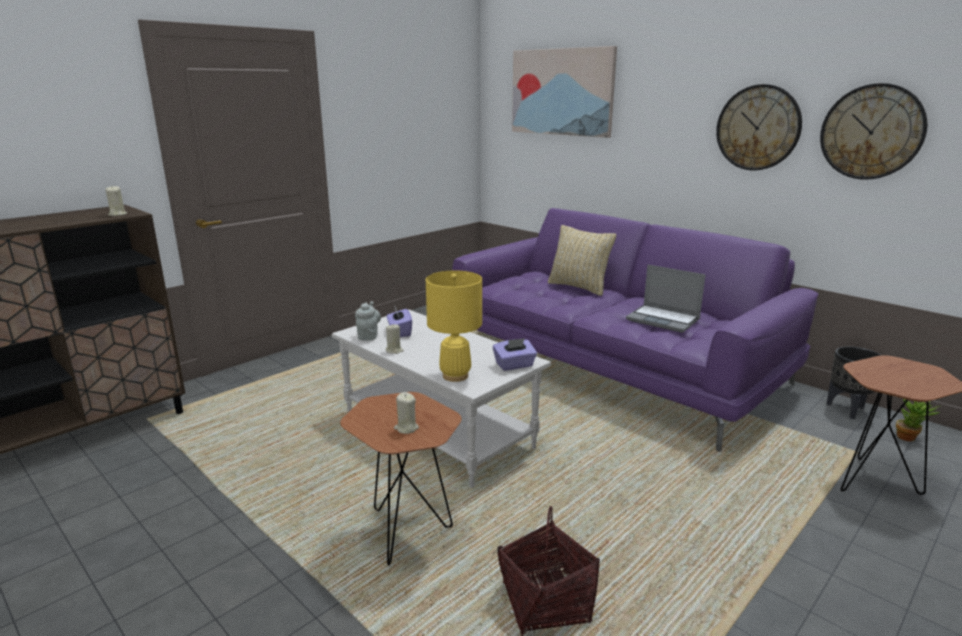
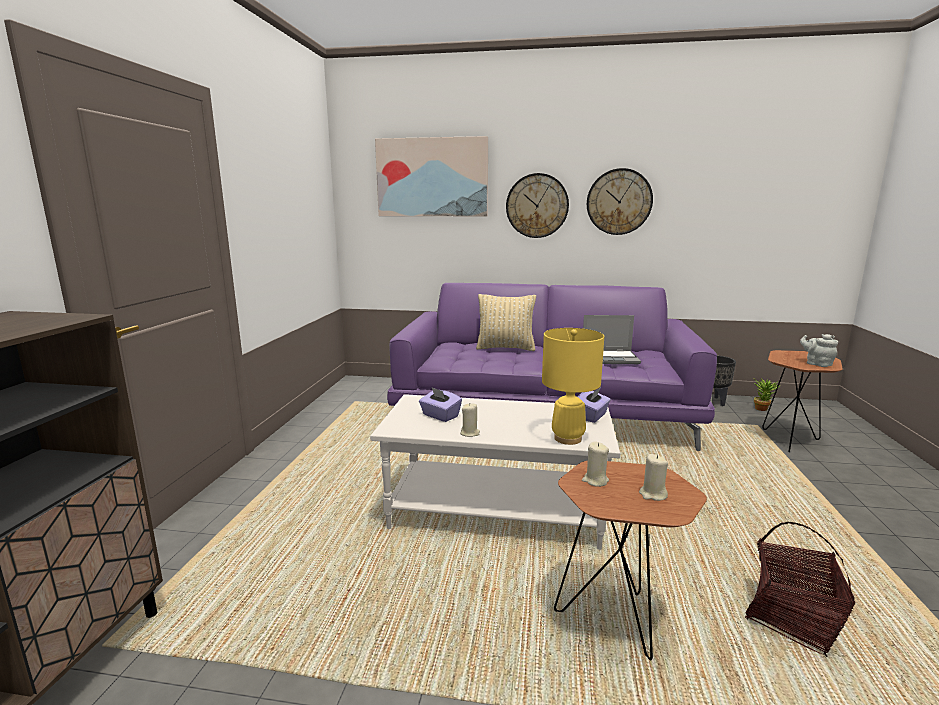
camera: 35 degrees left, 5 degrees down
(117, 214) = (48, 321): beige candle -> beige candle (595, 480)
(368, 335) = (416, 427): grey teapot -> grey teapot (817, 364)
(871, 132) = (701, 201): wall clock -> wall clock (537, 206)

